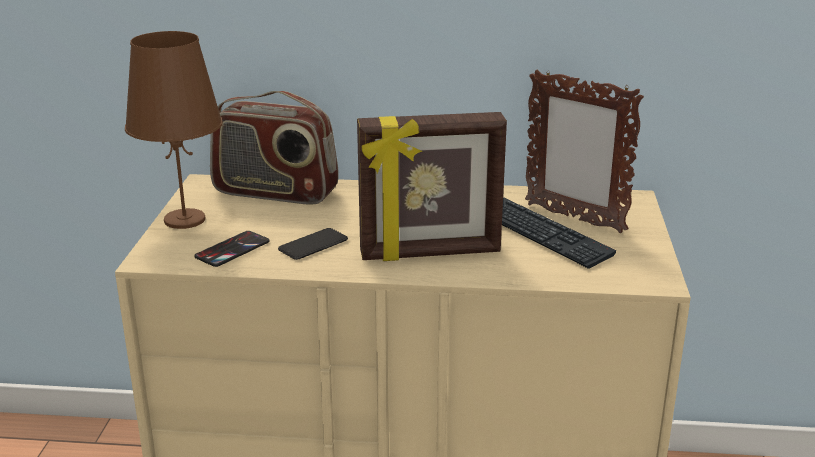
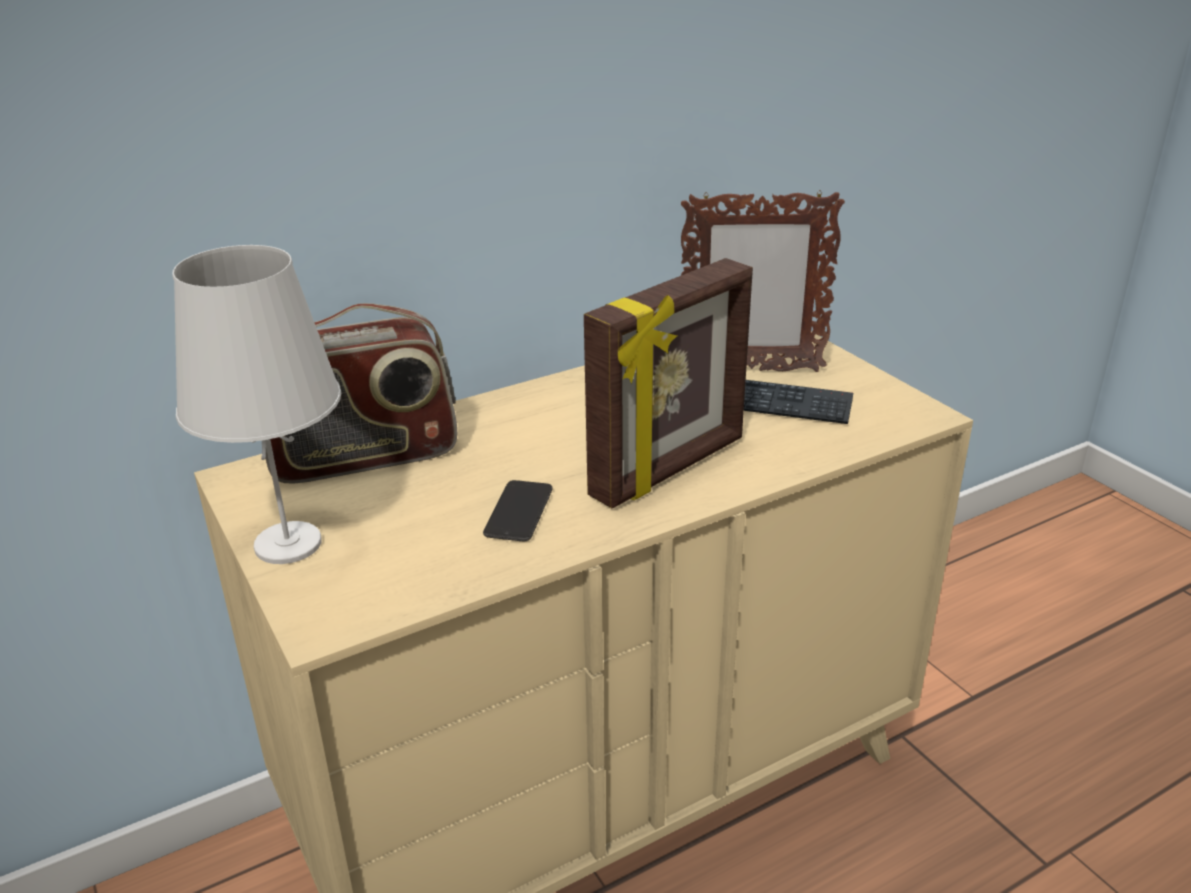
camera: 35 degrees left, 5 degrees up
(185, 220) = (289, 544): brown table lamp -> white table lamp
(232, 249) = (421, 561): phone -> none

